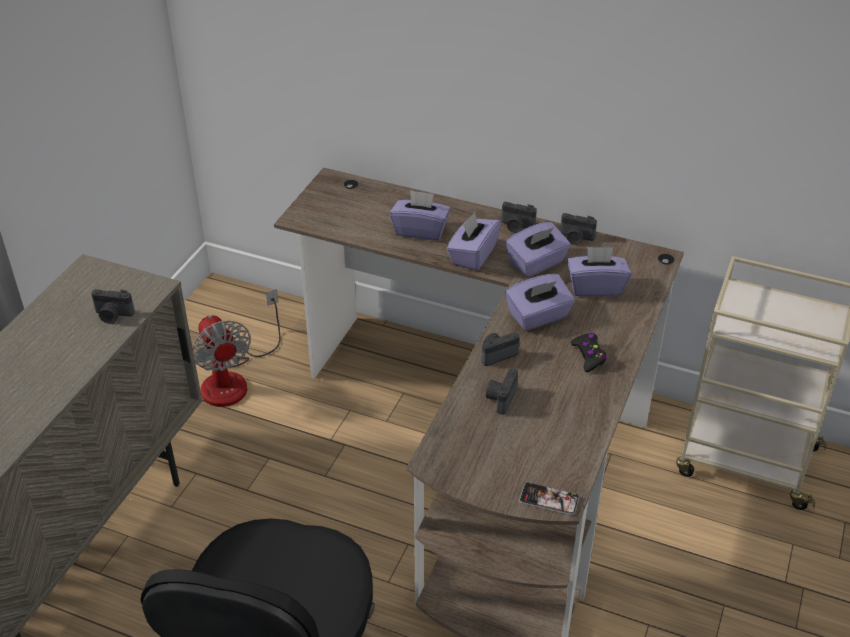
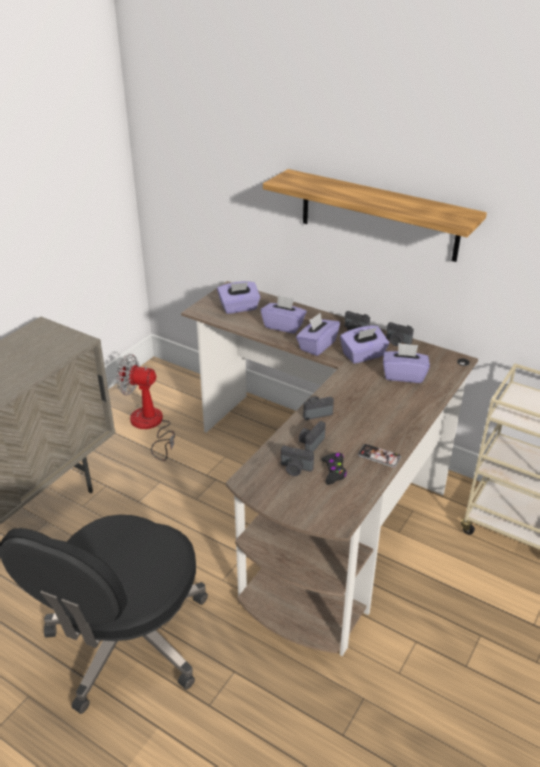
camera: 10 degrees right, 5 degrees down
(113, 316) = (46, 356): camera -> camera (295, 469)
(234, 378) = (150, 426): fan -> fan turned 120 degrees clockwise
(538, 316) = (355, 391): purple tissue box -> purple tissue box (239, 308)
(541, 75) = (378, 215): none -> shelf
(549, 499) = (328, 519): phone -> phone (379, 456)
(589, 356) = (386, 421): black game controller -> black game controller (334, 471)

